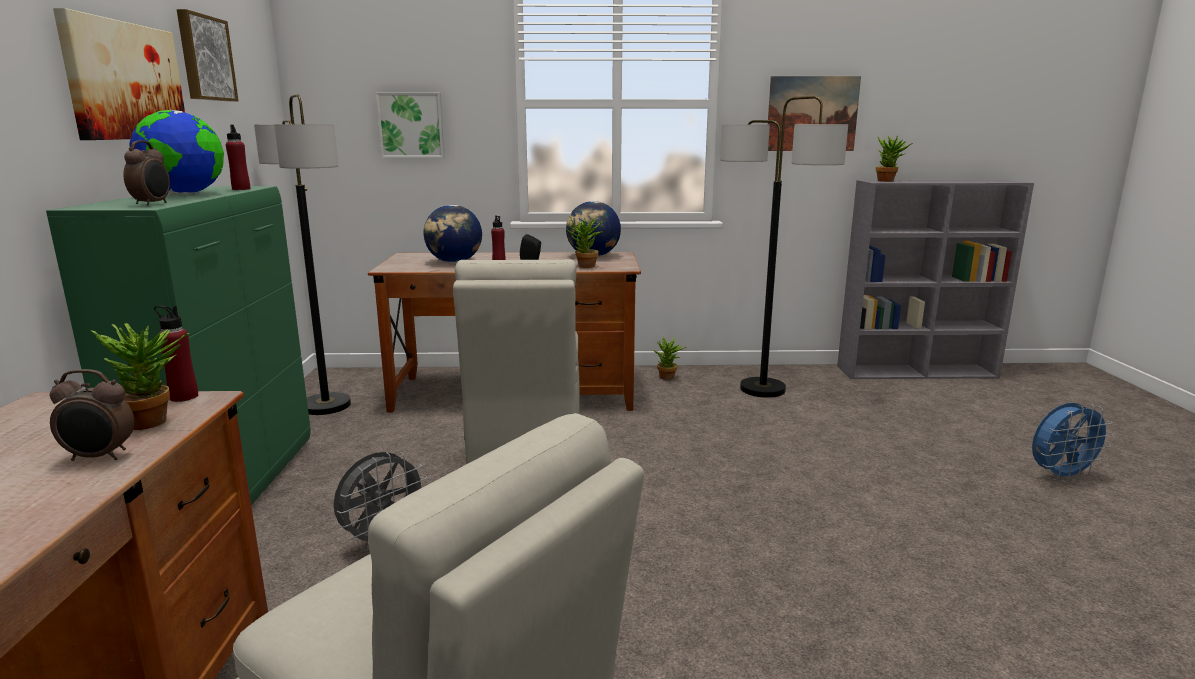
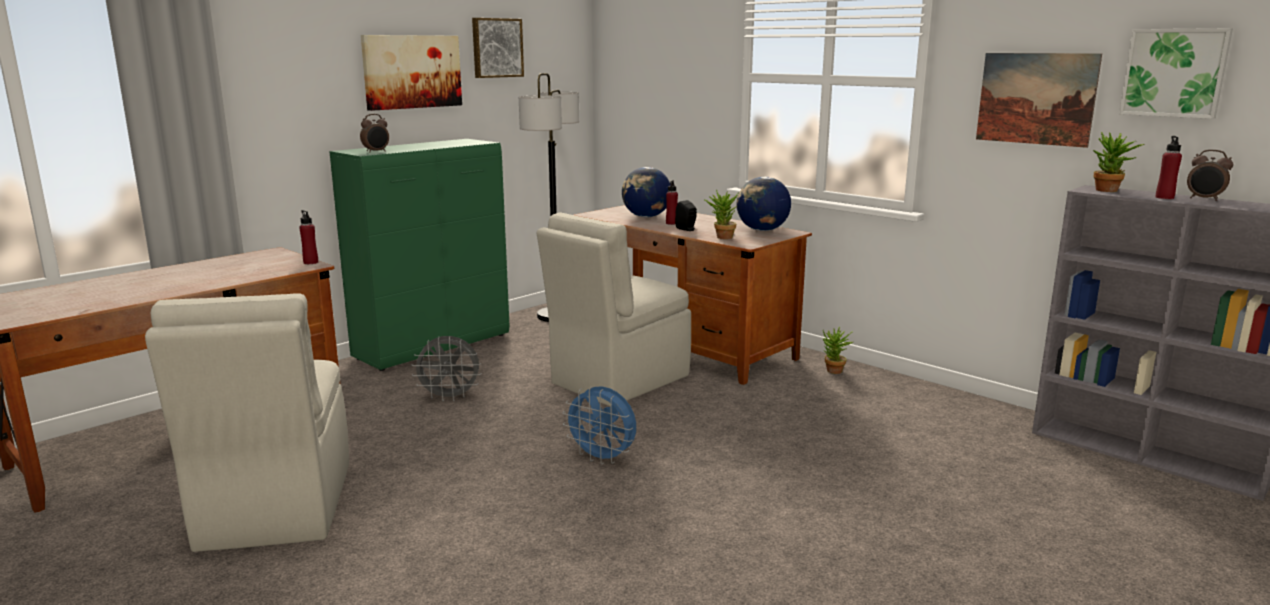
camera: 45 degrees right, 0 degrees up
(100, 457) = (235, 277): alarm clock -> alarm clock (1204, 199)
(155, 421) = (279, 269): potted plant -> none
(185, 194) = (423, 145): globe -> none
(241, 189) = (467, 143): red bottle -> red bottle (1164, 197)
(411, 125) = (668, 94): picture -> picture (1174, 72)
(762, 389) = (904, 408): floor lamp -> none
(1061, 476) = (1037, 590): blue fan -> blue fan (602, 458)

